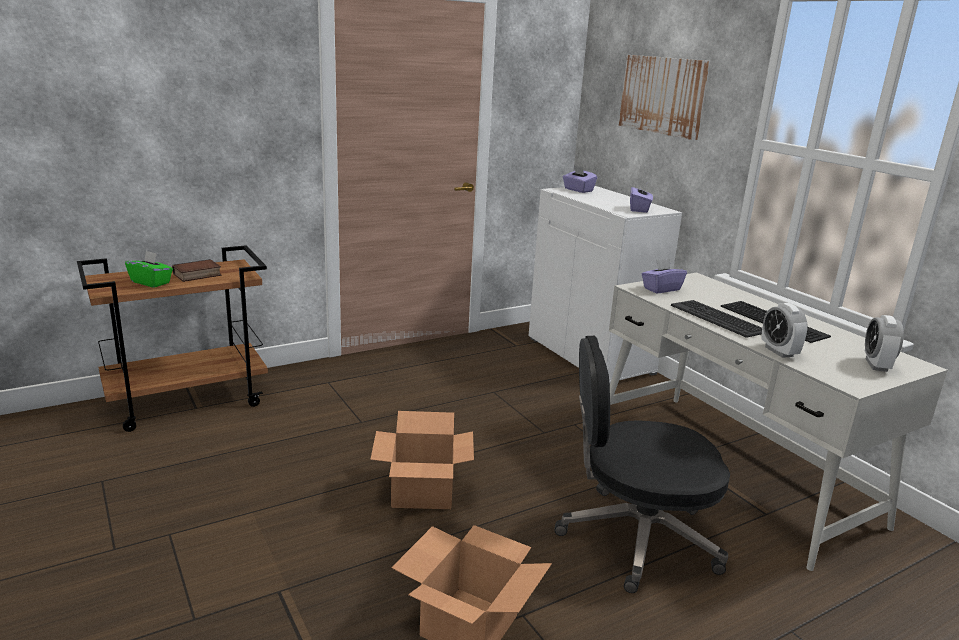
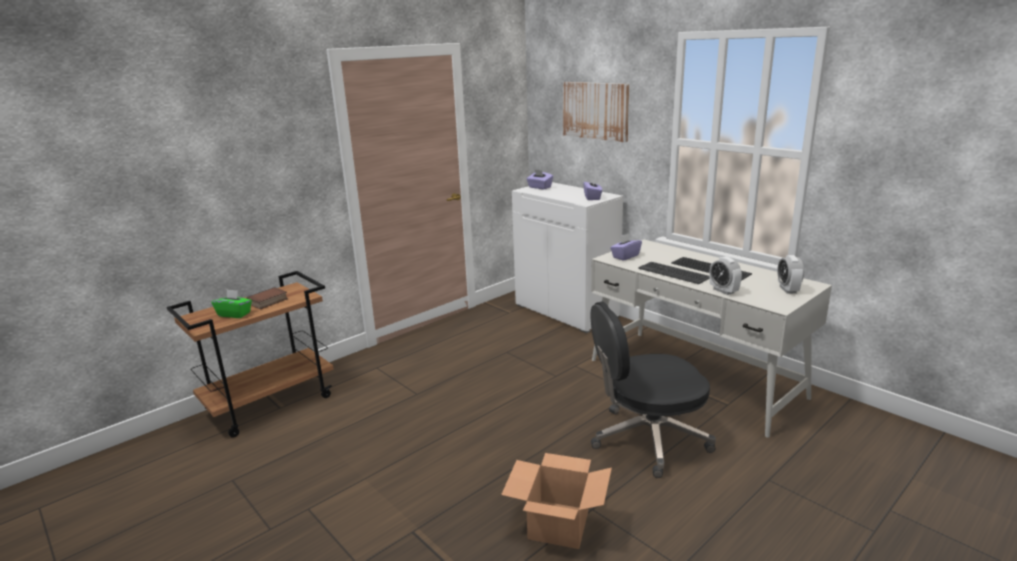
camera: 10 degrees left, 0 degrees up
(423, 491) = (486, 437): cardboard box -> none

